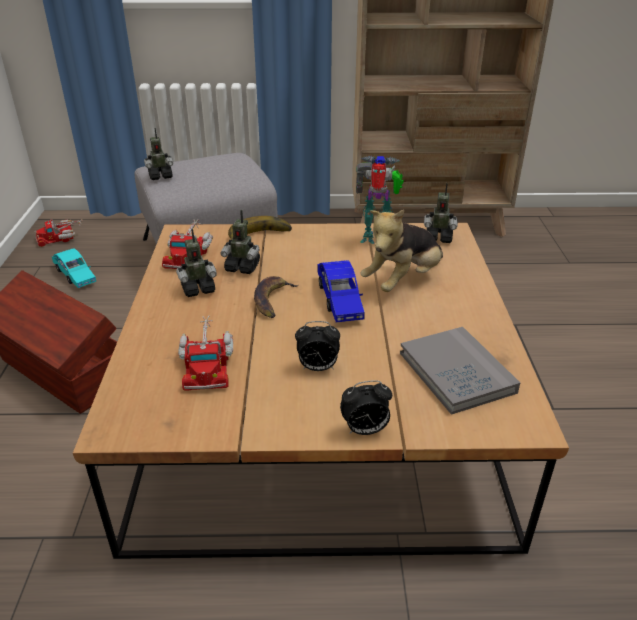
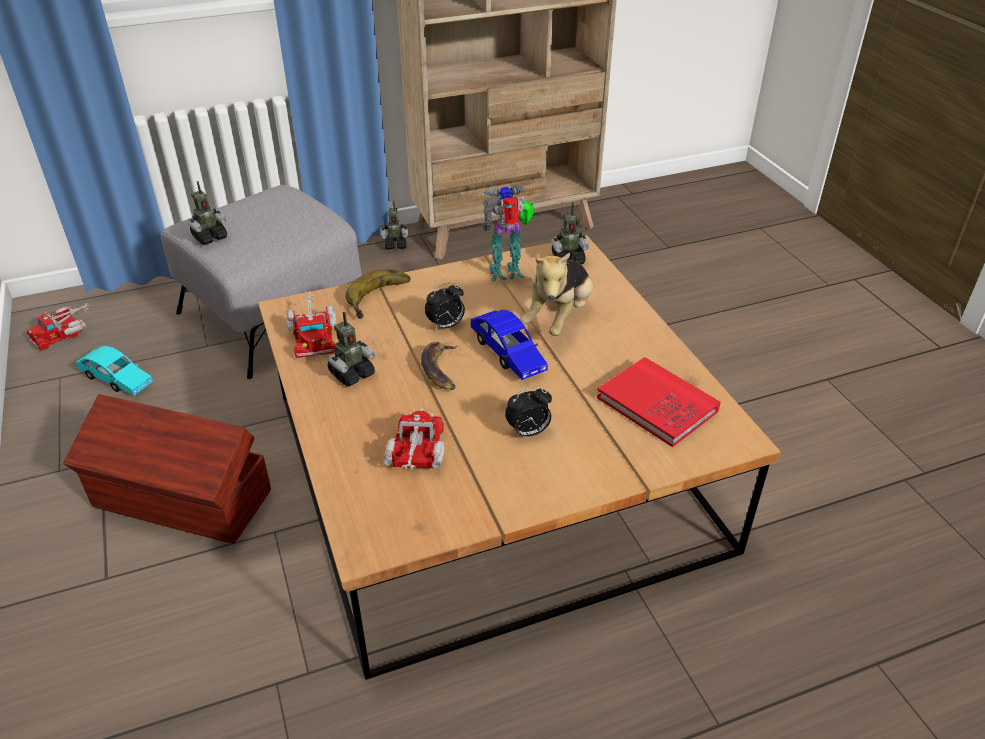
camera: 20 degrees left, 5 degrees up
(207, 363) = (416, 455): toy truck -> toy truck turned 150 degrees counterclockwise
(242, 267) = (384, 337): toy robot -> toy robot (395, 244)
(364, 430) = (605, 482): alarm clock -> alarm clock (446, 326)
(456, 372) = (657, 404): grey book -> red book

